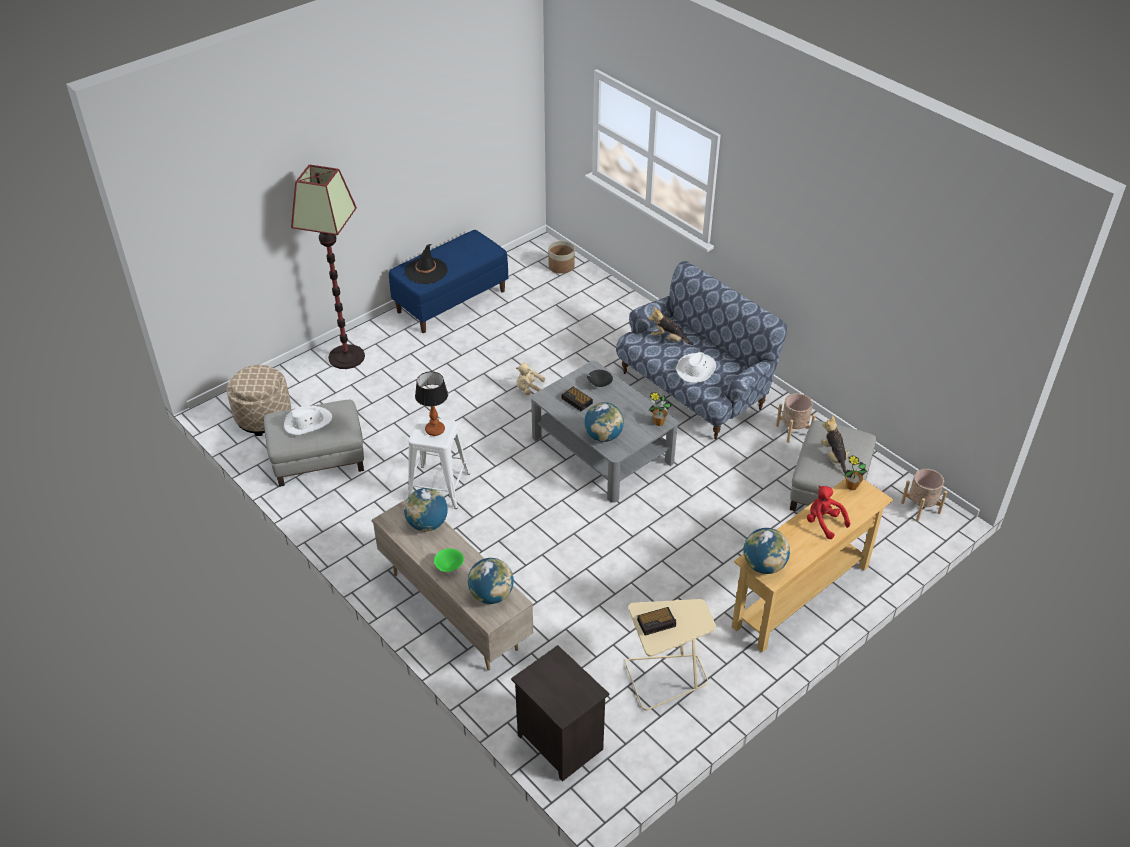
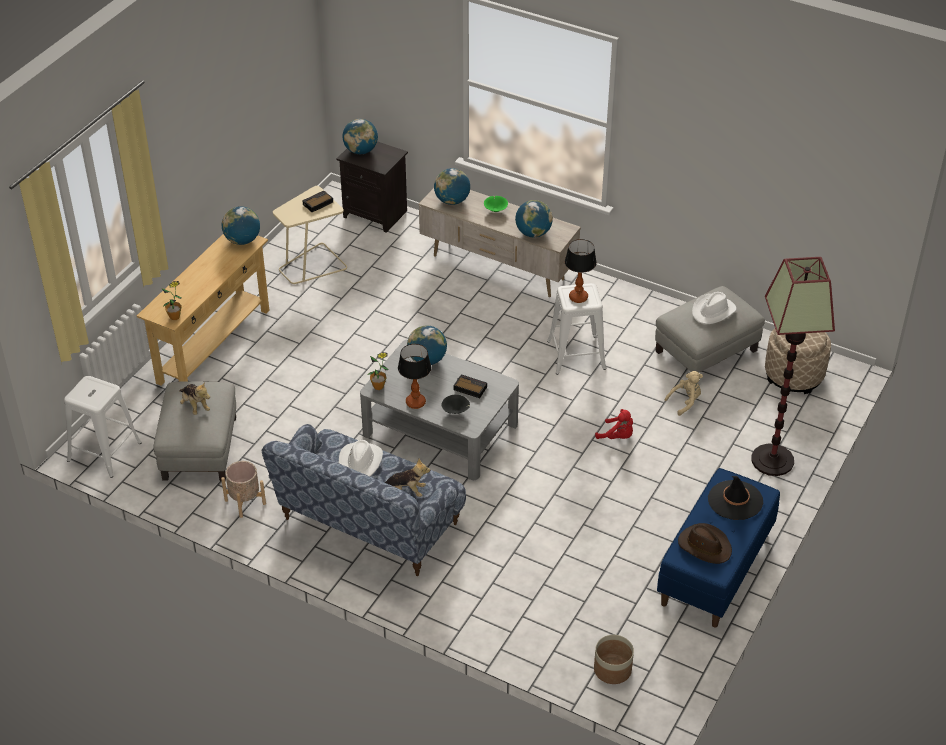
camera: 160 degrees right, 0 degrees up
(470, 251) = (704, 546): none -> brown hat
(530, 390) = (548, 474): beige plush toy -> beige plush toy (685, 402)
(572, 697) = (361, 151): none -> globe
(630, 400) = (415, 402): none -> table lamp
(823, 522) = (197, 282): red plush toy -> red plush toy (617, 436)
(920, 507) = (104, 451): beige planter -> white stool

